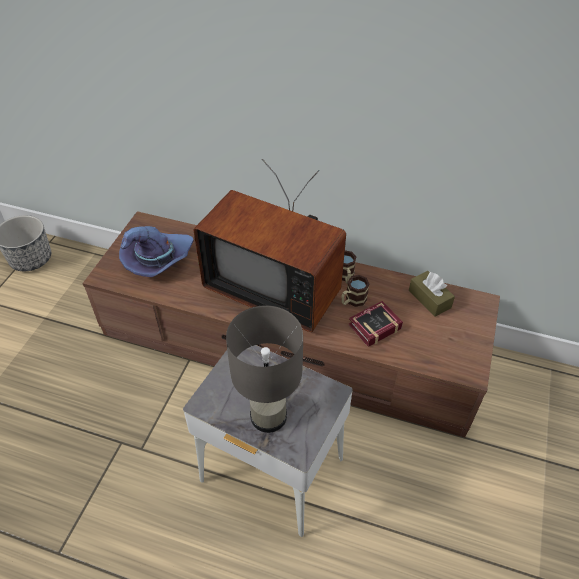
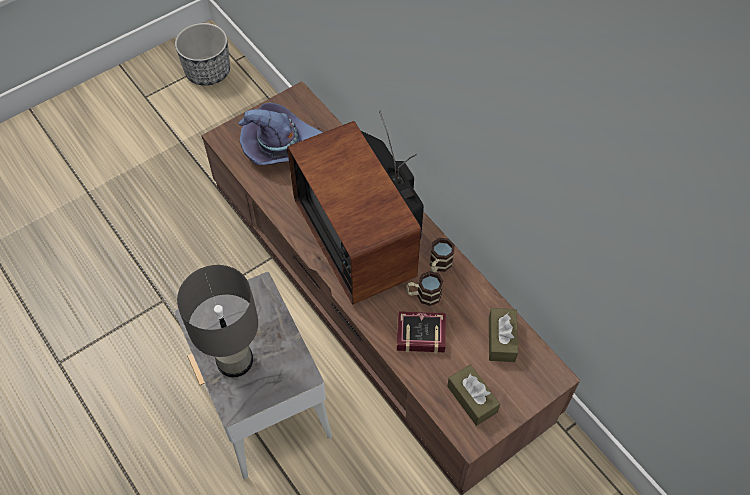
camera: 35 degrees right, 10 degrees up
(447, 347) = (472, 399): none -> brown tissue box

